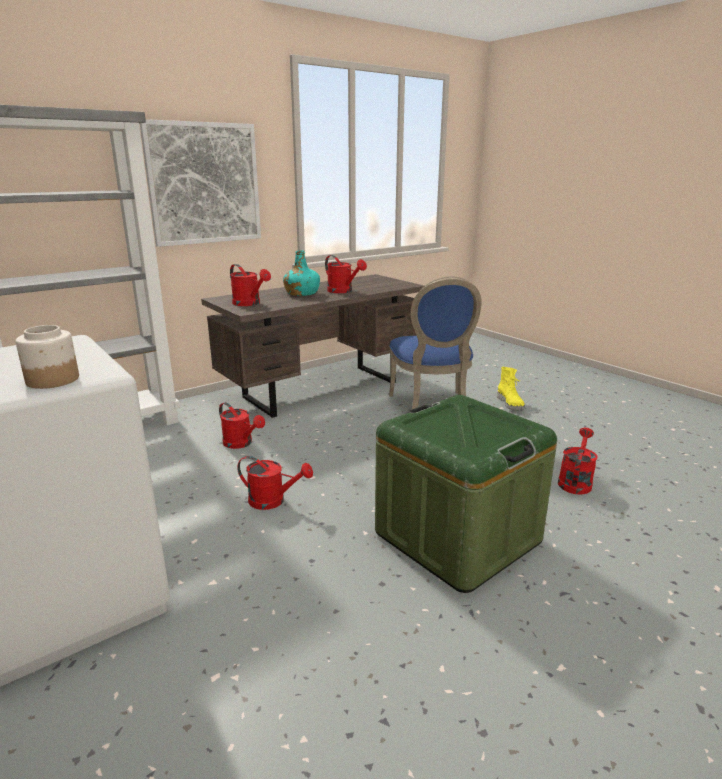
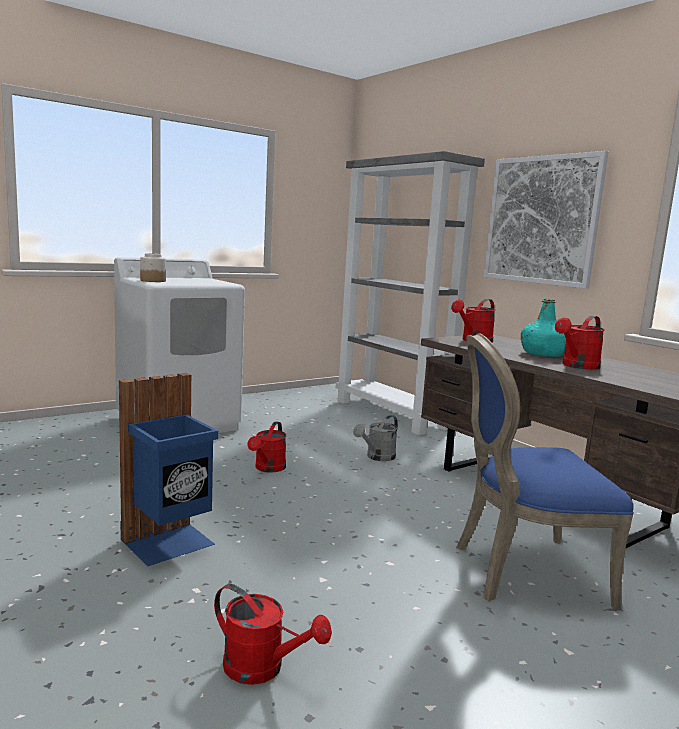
camera: 90 degrees right, 10 degrees down
(241, 443) = (377, 457): red watering can -> grey watering can
(457, 537) = (170, 543): green storage box -> blue trash can
(510, 404) = (597, 669): yellow boot -> none

